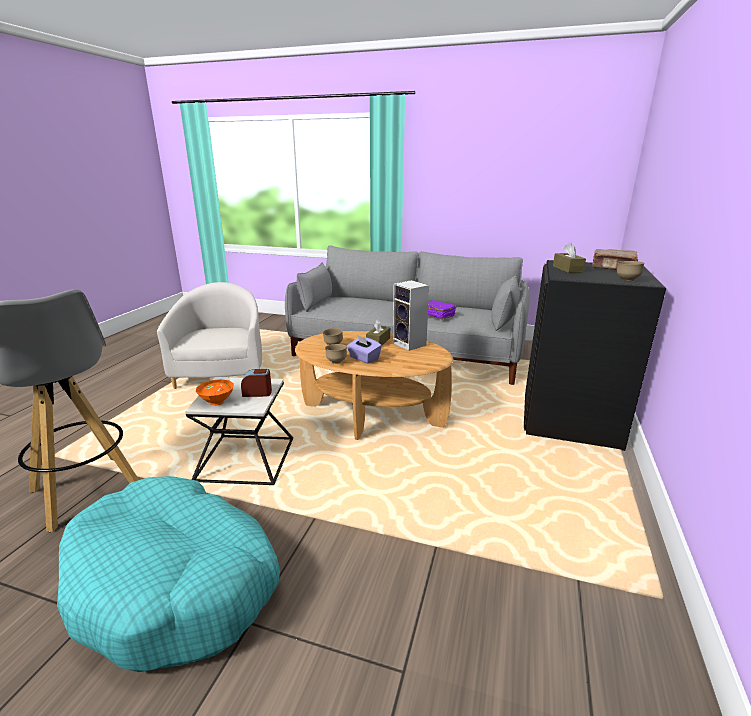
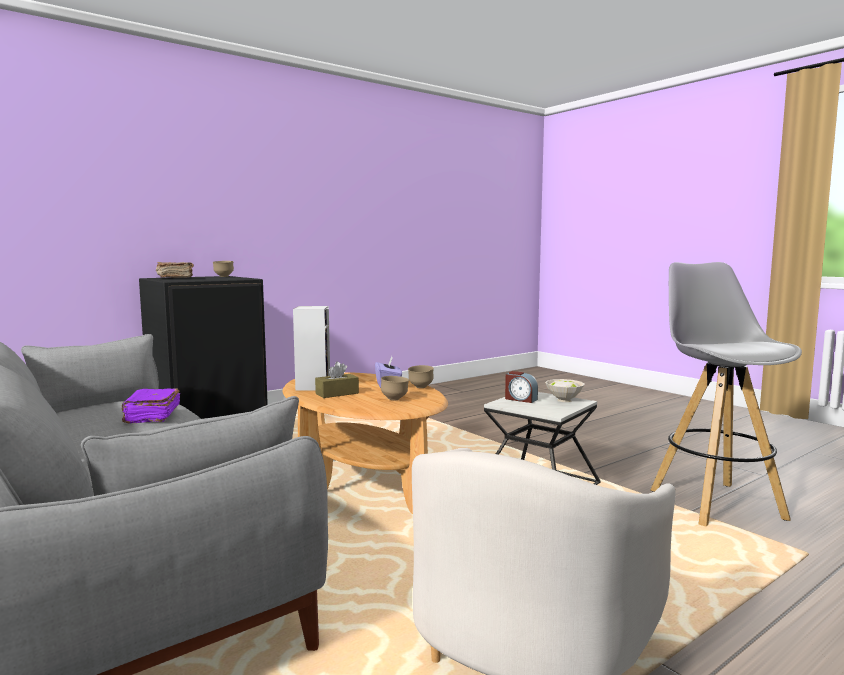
camera: 145 degrees left, 15 degrees down
(176, 583) = (607, 444): turquoise dog bed -> none
(217, 402) = (563, 400): orange bowl -> white bowl
(567, 269) = (207, 279): brown tissue box -> none

